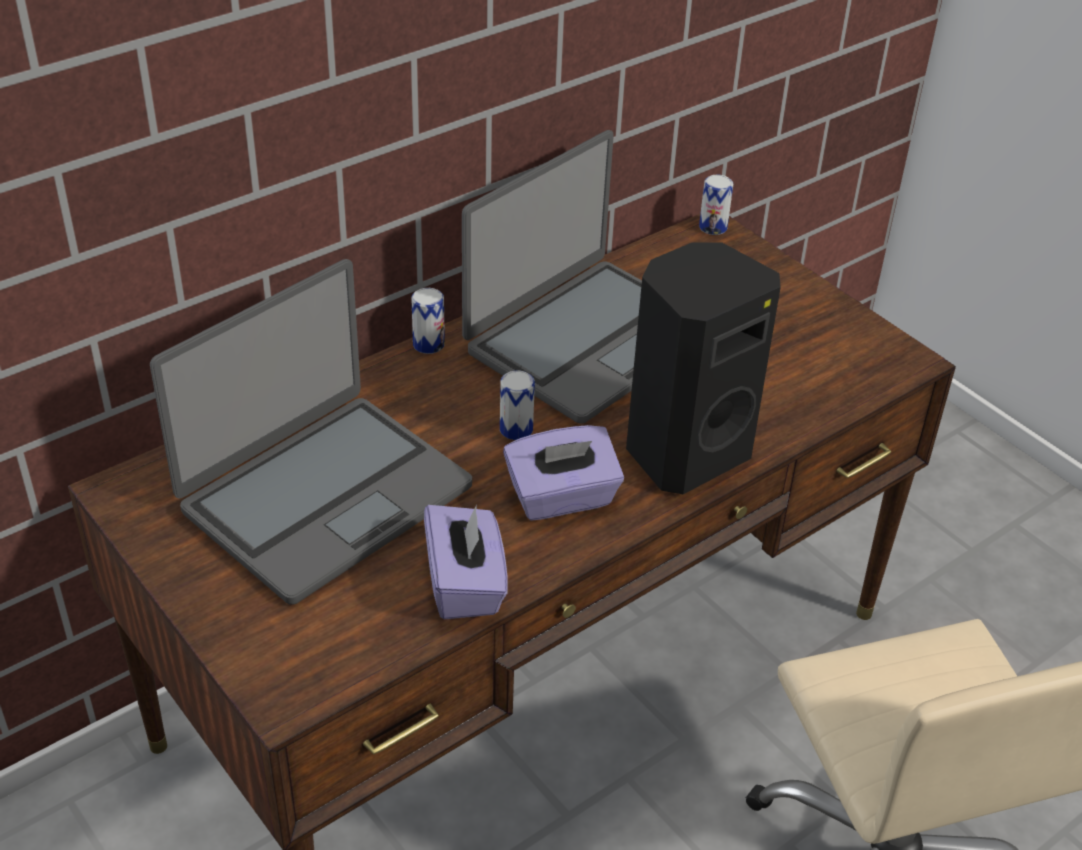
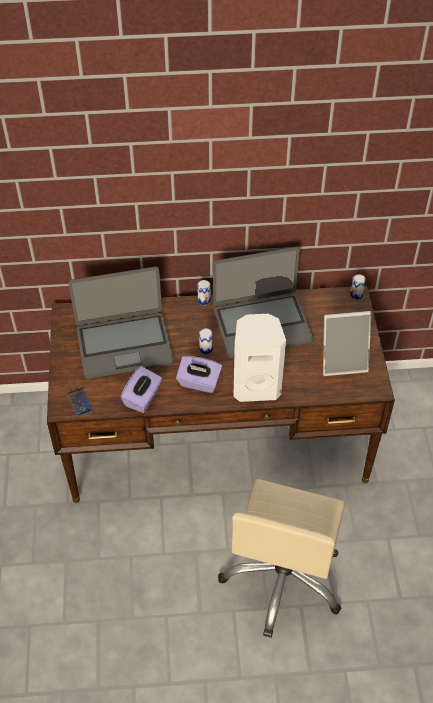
camera: 35 degrees right, 10 degrees up
(319, 664) = (80, 402): none -> phone
(684, 452) = (256, 386): black speaker -> white speaker
(801, 340) = (343, 361): none -> picture frame

